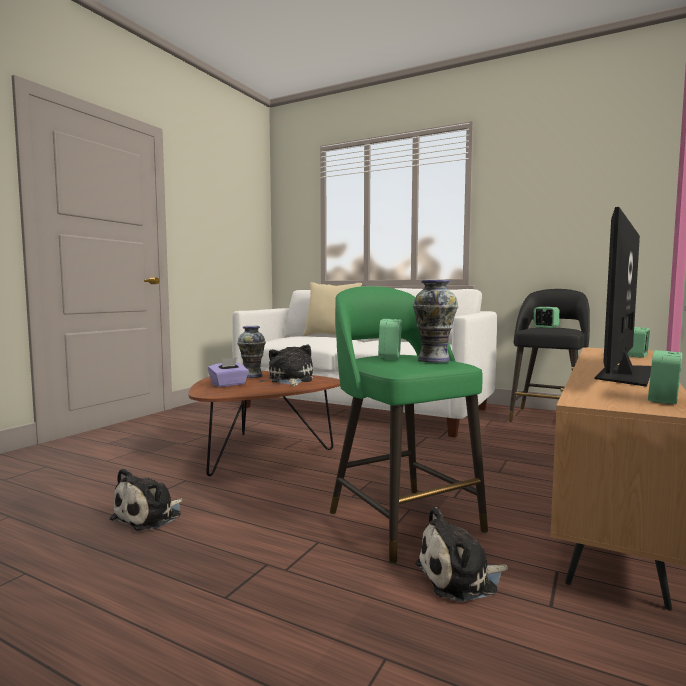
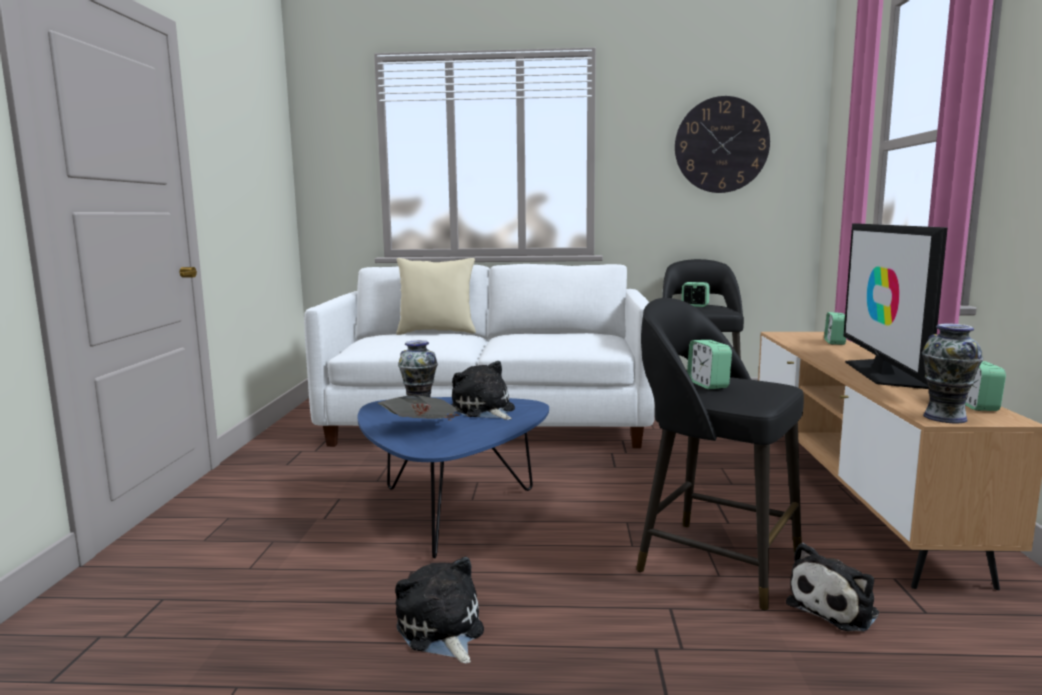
camera: 25 degrees left, 5 degrees up
(150, 516) = (441, 631): plush toy -> plush toy turned 150 degrees clockwise
(229, 384) = (421, 429): purple tissue box -> newspaper
(260, 453) = (451, 511): brown coffee table -> blue coffee table
(402, 519) = (714, 560): green stool -> black stool
(433, 360) = (759, 384): vase -> vase (944, 417)
(582, 189) = (721, 145): none -> wall clock

